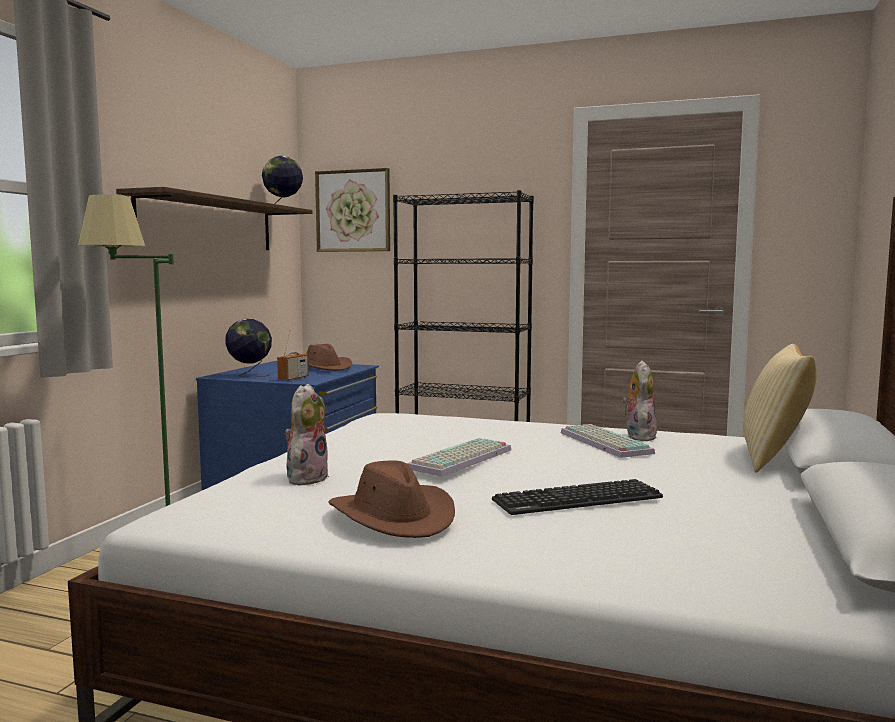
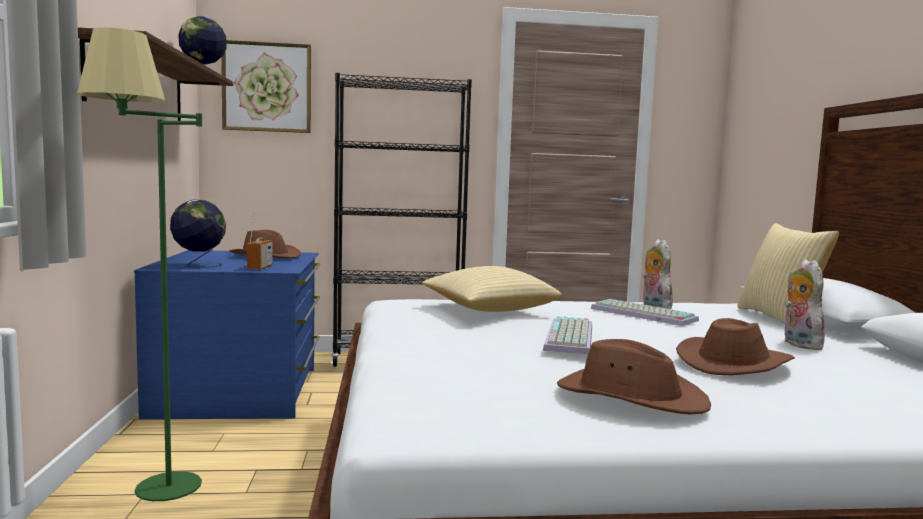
camera: 25 degrees left, 0 degrees up
(306, 478) = (458, 369): plush toy -> plush toy (798, 344)
(445, 428) = (488, 310): none -> pillow
(577, 499) = (734, 363): keyboard -> brown hat

